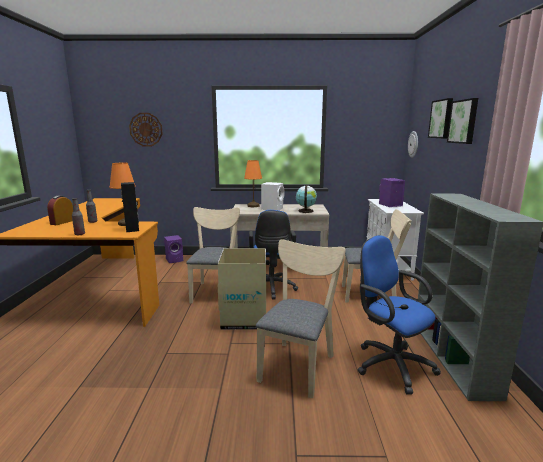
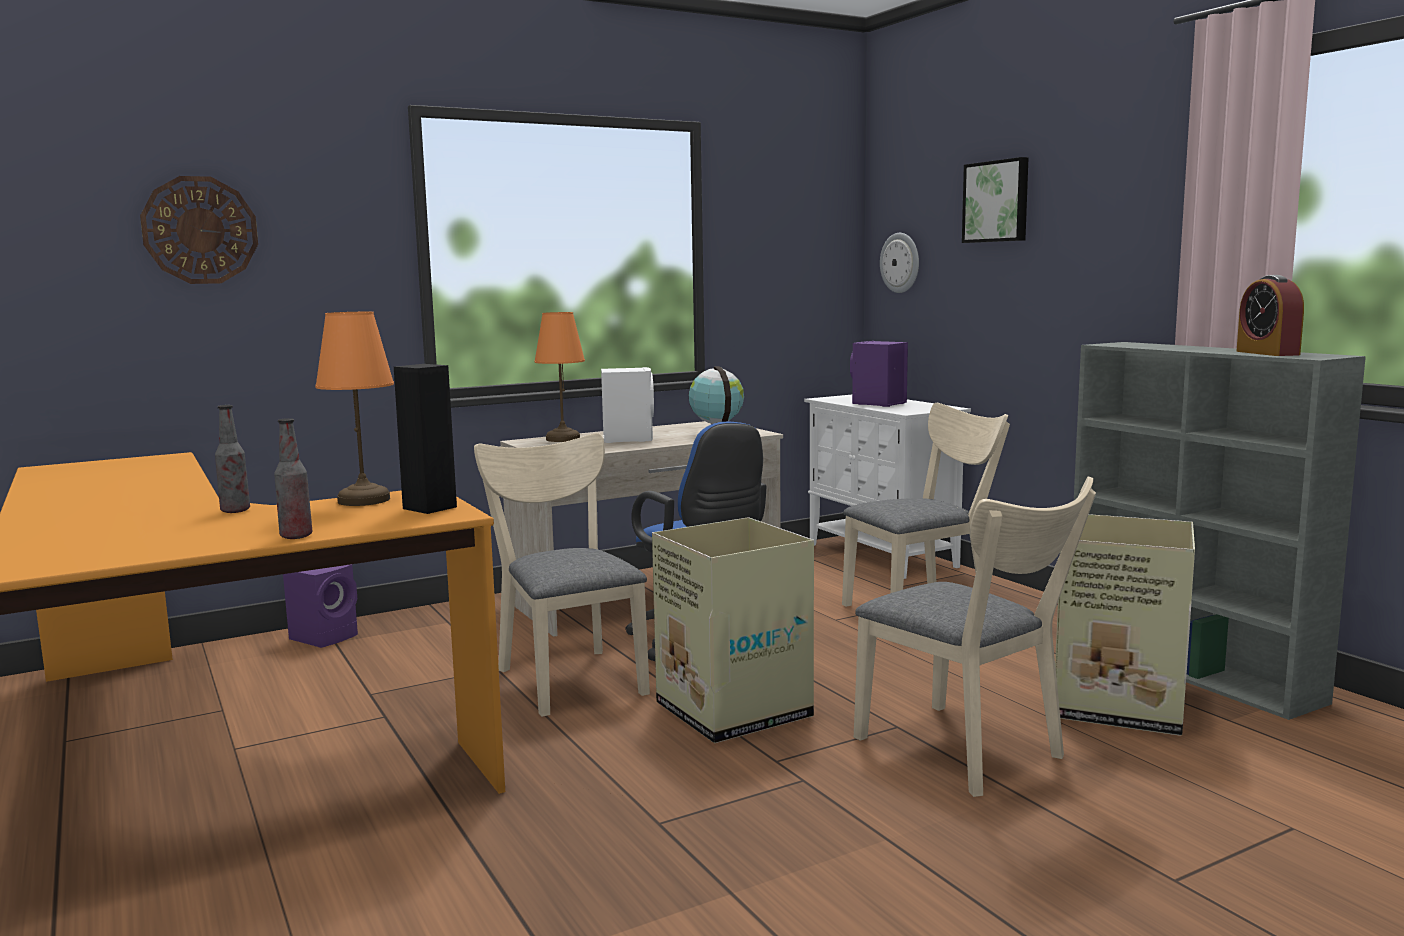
camera: 30 degrees left, 5 degrees down
(62, 222) = (127, 524): alarm clock -> alarm clock (1267, 353)
(299, 364) = (968, 752): beige chair -> beige chair turned 150 degrees clockwise
(390, 364) = (1115, 705): blue office chair -> cardboard box
(464, 121) = (1073, 203): picture -> none

